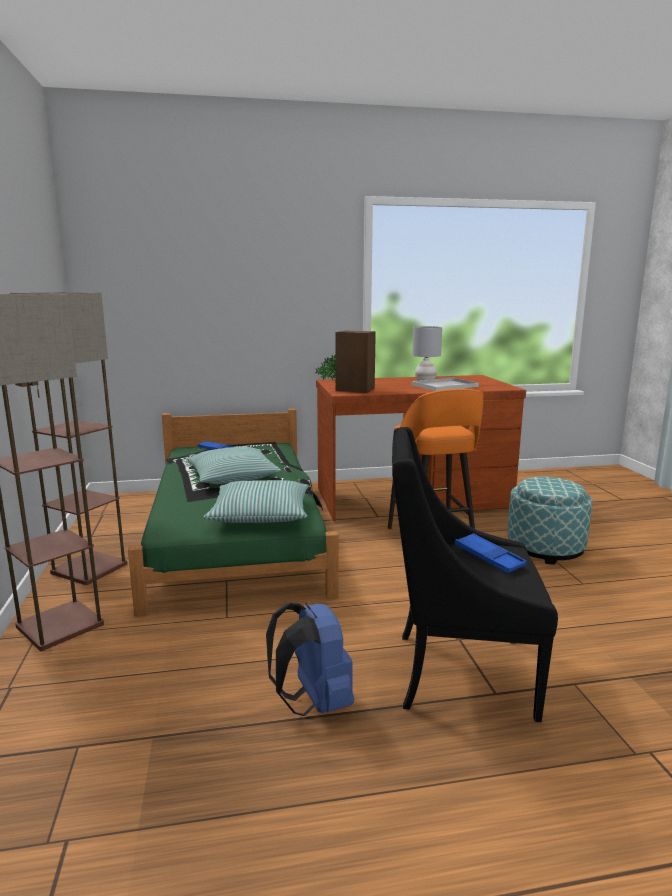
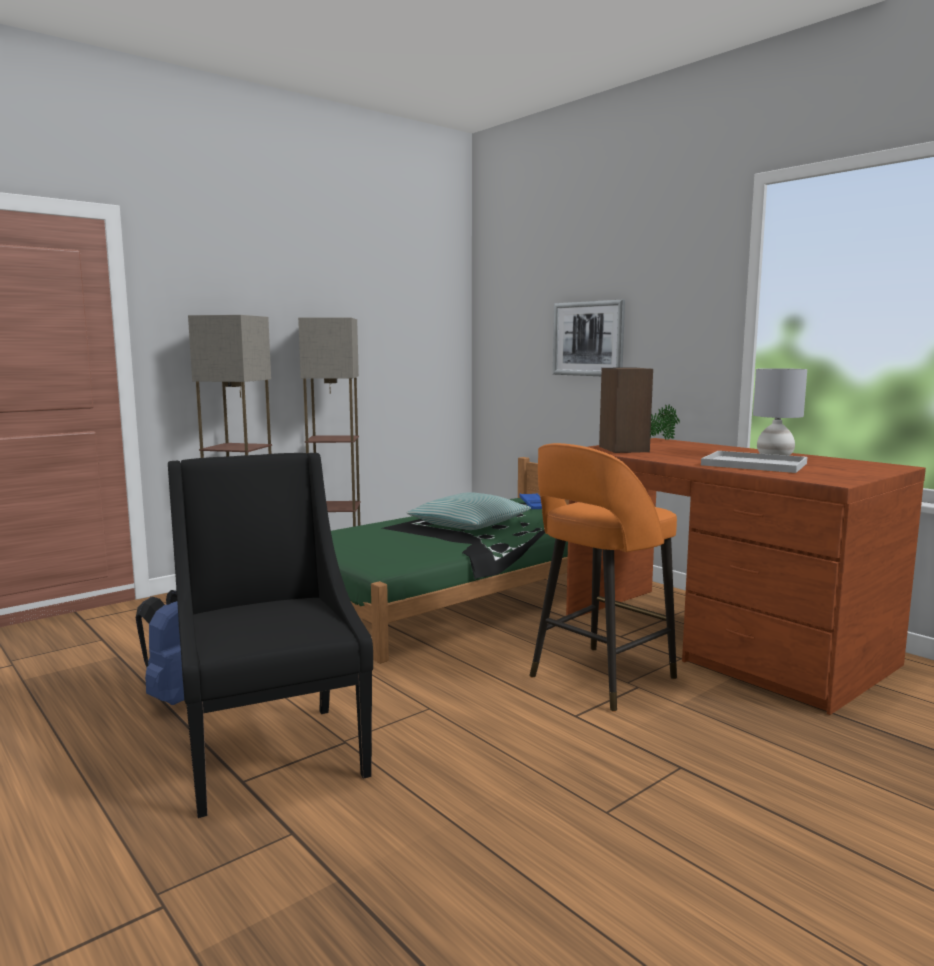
camera: 60 degrees right, 5 degrees down
(227, 306) = (588, 338): none -> picture
(260, 514) = (380, 551): pillow -> none
(489, 558) = (286, 620): blue tray -> none
(545, 548) = (699, 763): ottoman -> none

